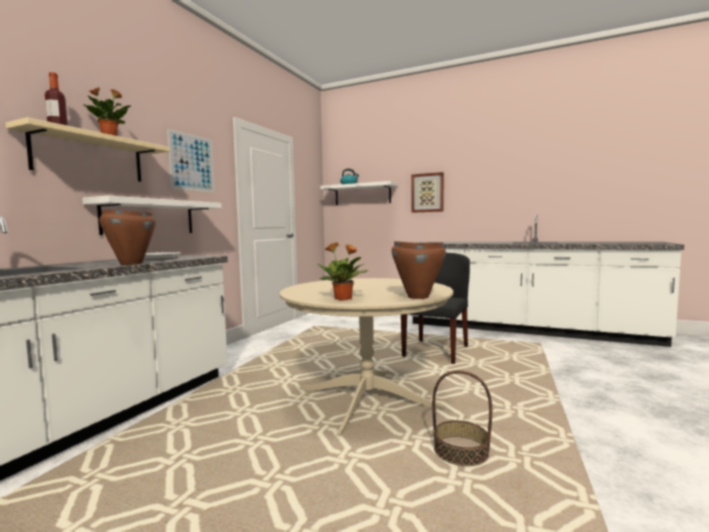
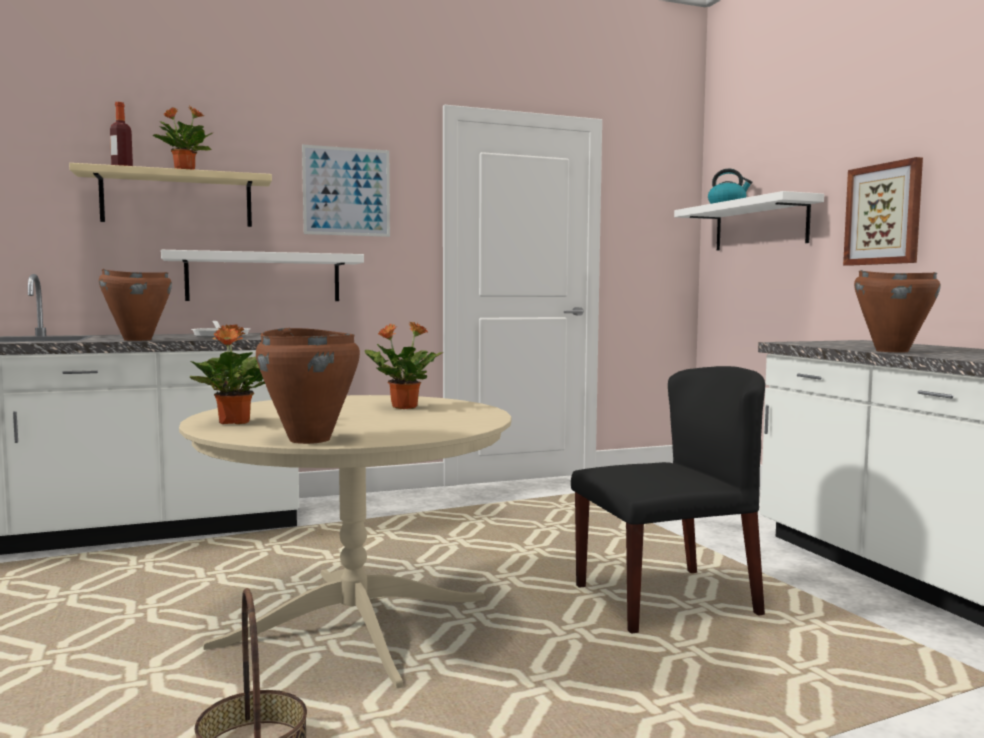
camera: 45 degrees right, 0 degrees up
(361, 283) = (403, 407): none -> potted plant
(469, 243) = (891, 351): none -> brown cooking pot

